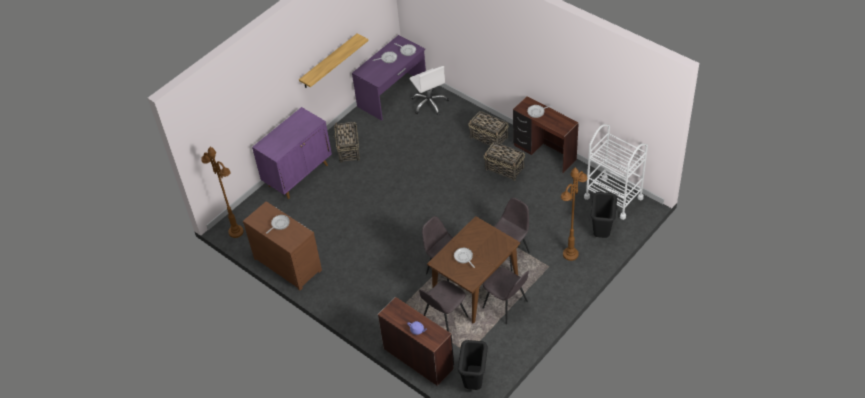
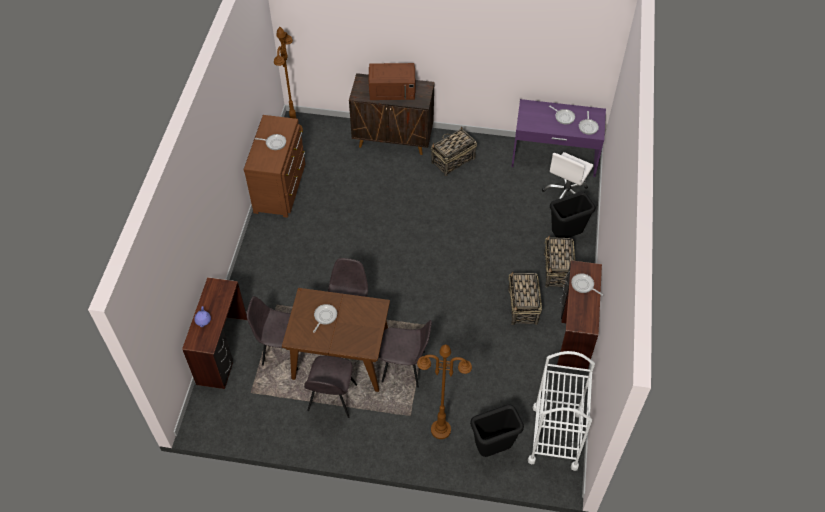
camera: 55 degrees right, 5 degrees up
(288, 133) = (392, 89): none -> brown microwave
(298, 175) = (393, 139): purple cabinet -> brown cabinet
(329, 61) = (492, 65): shelf -> none
(474, 382) = (216, 416): black trash can -> black trash can (565, 236)

